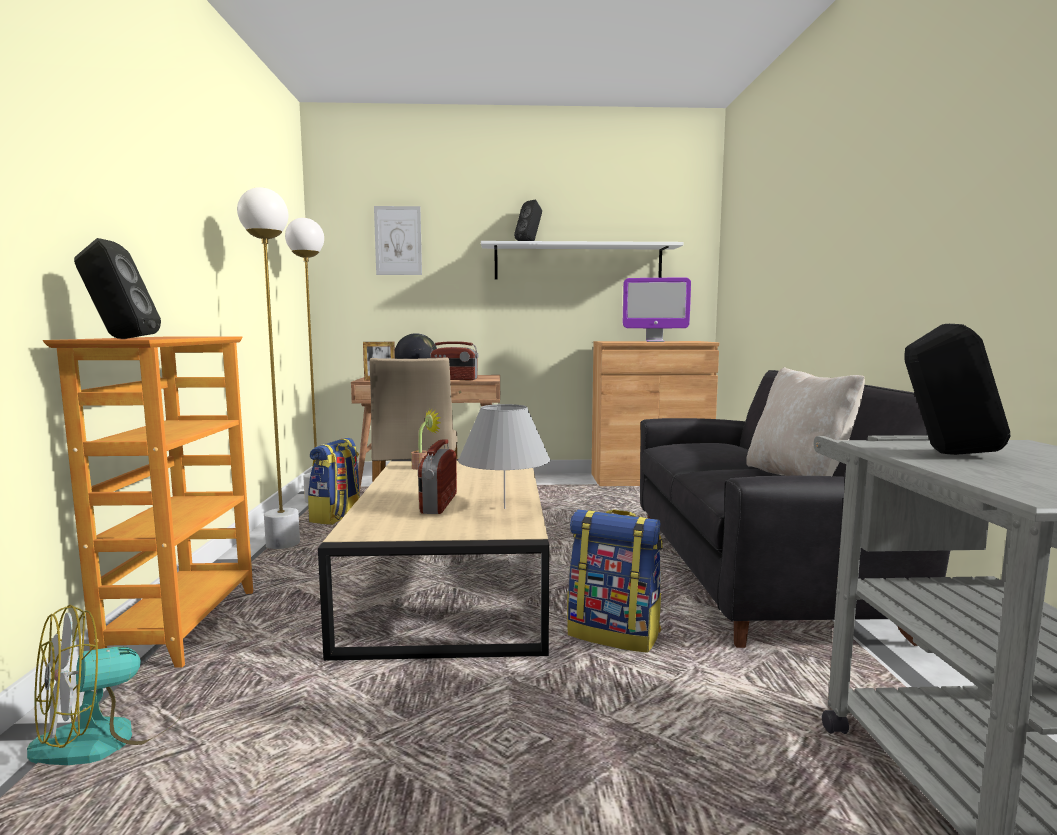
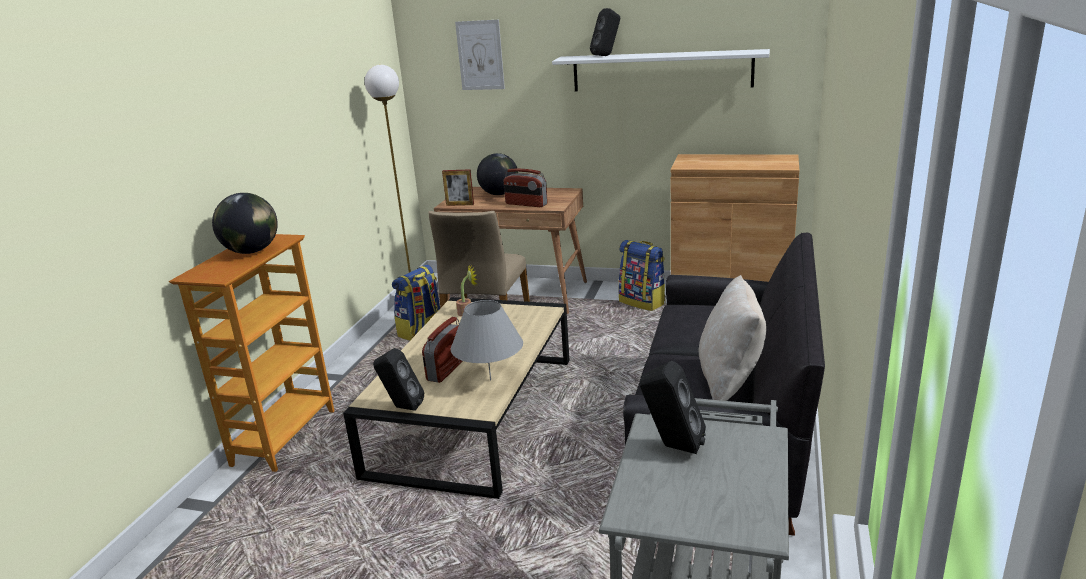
camera: 20 degrees right, 15 degrees up
(108, 736) = (230, 515): fan -> none
(120, 338) = (212, 273): black speaker -> black speaker (402, 407)
(173, 337) = (252, 251): none -> globe
(283, 544) = (370, 361): white floor lamp -> none
(615, 634) = (559, 486): backpack -> backpack (643, 302)
(654, 341) = (732, 164): monitor -> none

